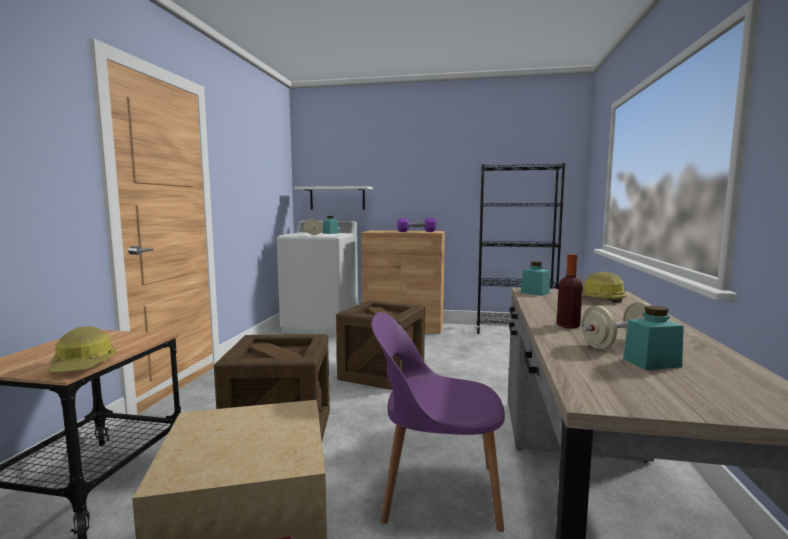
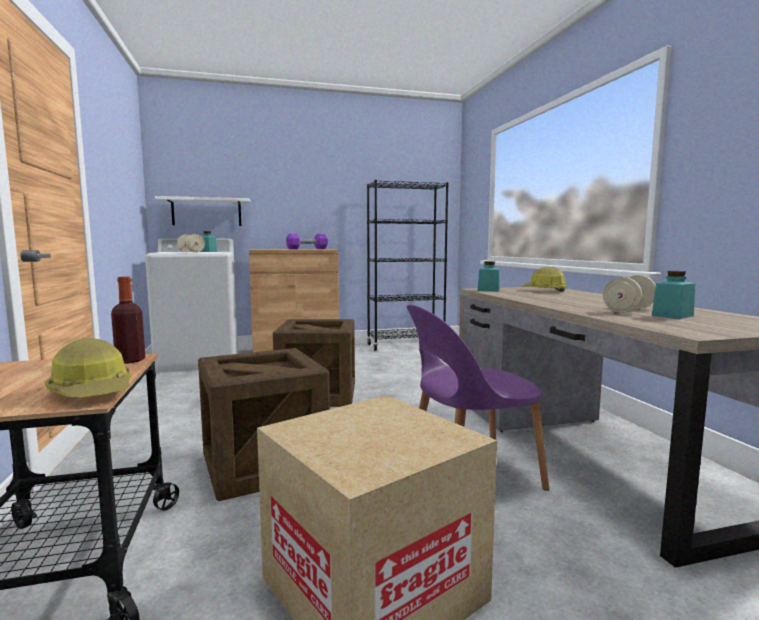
camera: 25 degrees left, 0 degrees up
(568, 325) = (568, 304): bottle -> bottle (130, 360)

